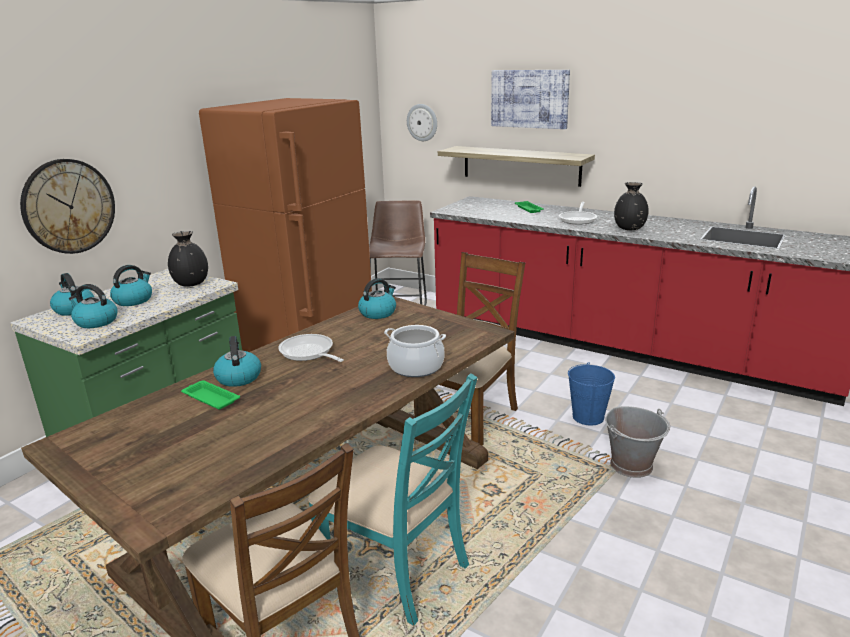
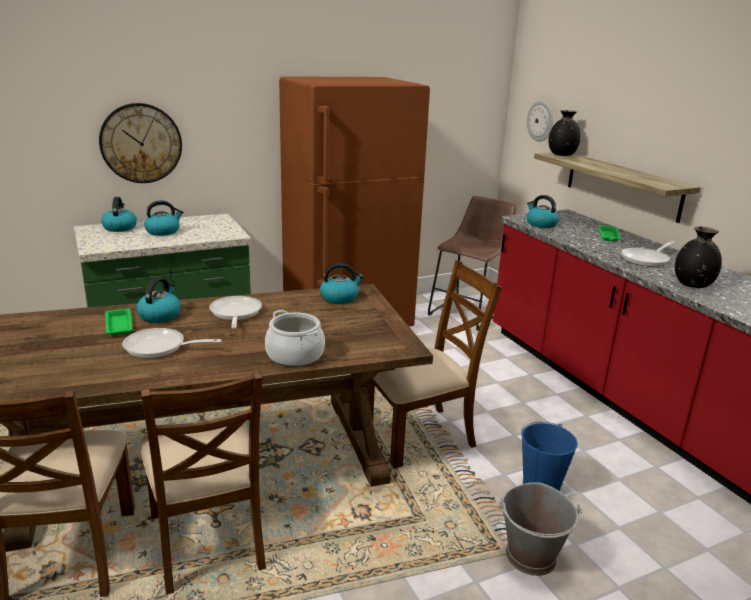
camera: 30 degrees right, 0 degrees up
(95, 322) = (116, 240): kettle -> kettle (540, 224)
(191, 284) = (218, 230): black vase -> black vase (562, 155)
(287, 402) = (160, 348): none -> frying pan
(397, 569) = (208, 541): turquoise chair -> brown chair
(529, 99) = (643, 109): picture -> none

